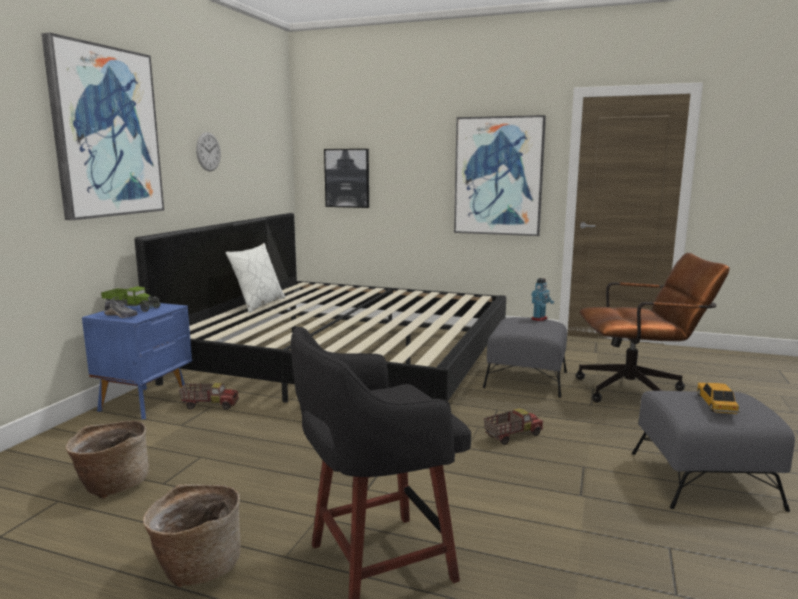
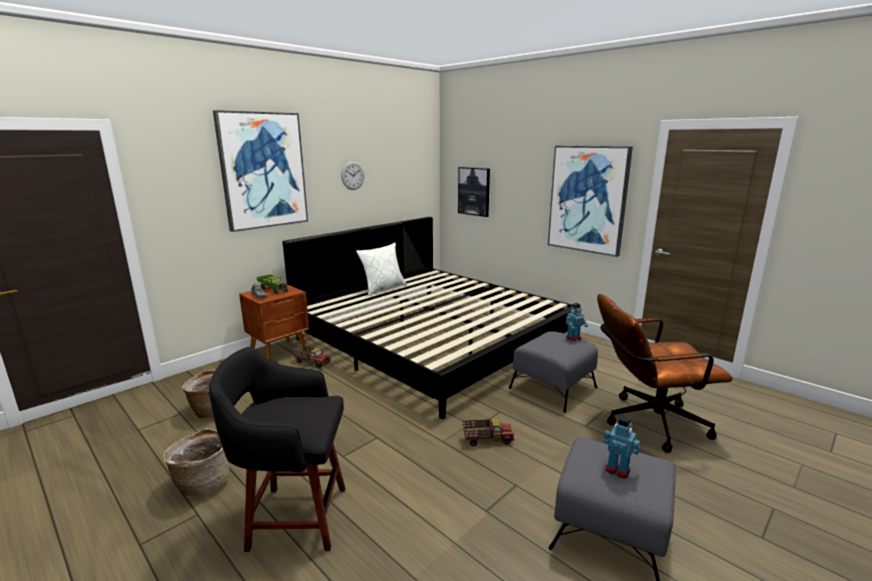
camera: 25 degrees right, 5 degrees up
(146, 402) = (280, 352): blue nightstand -> brown nightstand
(639, 391) = (646, 422): brown office chair -> brown office chair turned 150 degrees clockwise
(716, 404) = (617, 469): toy car -> toy robot

